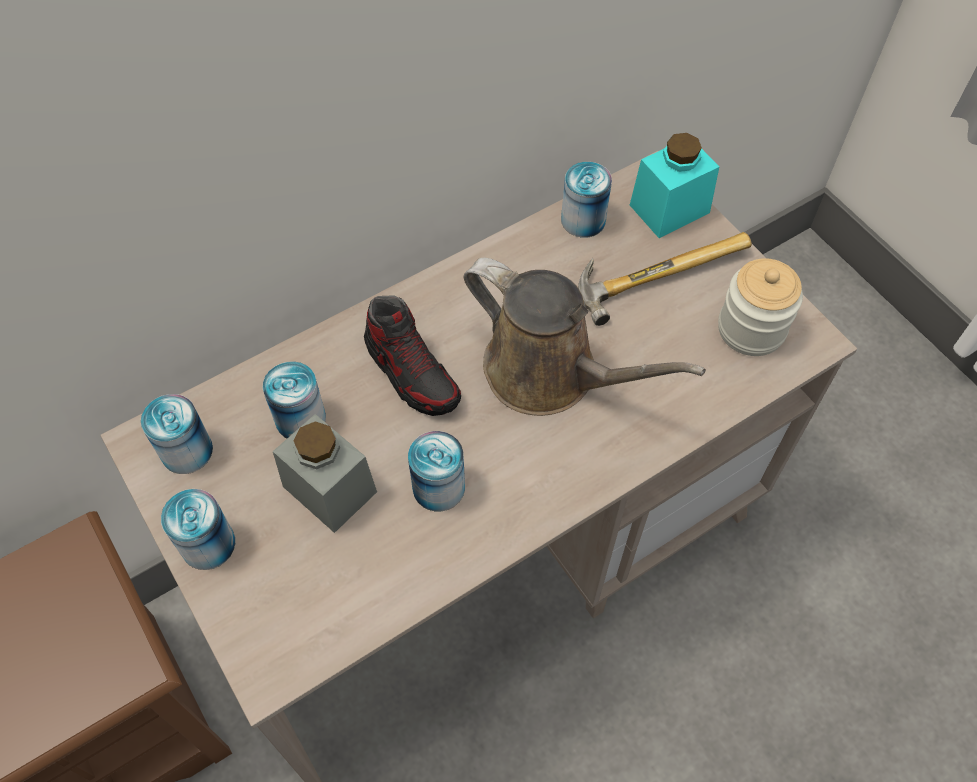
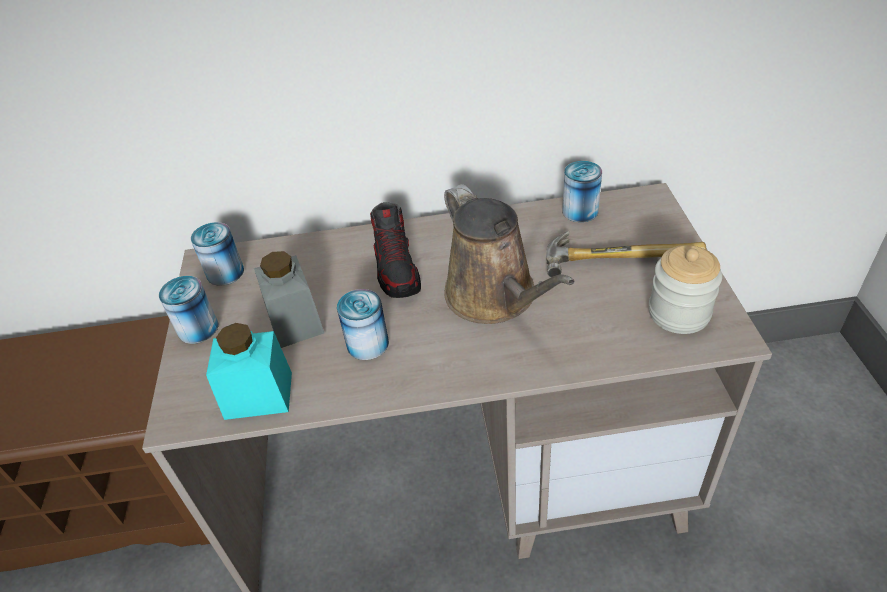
camera: 30 degrees right, 15 degrees down
(300, 418) = (306, 275): can -> none
(669, 209) = (653, 219): turquoise jar -> turquoise jar (258, 395)

